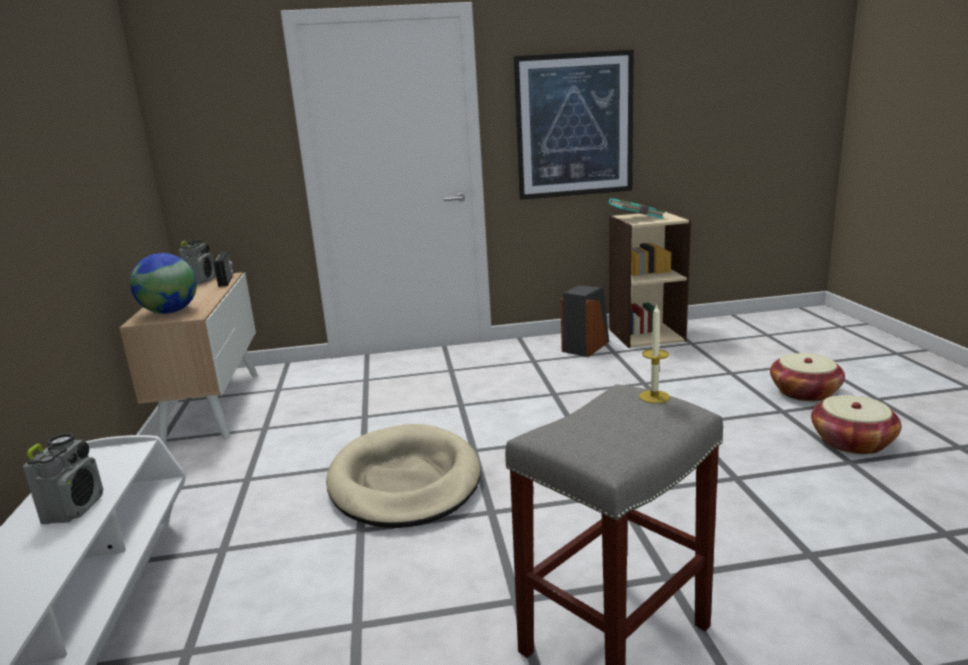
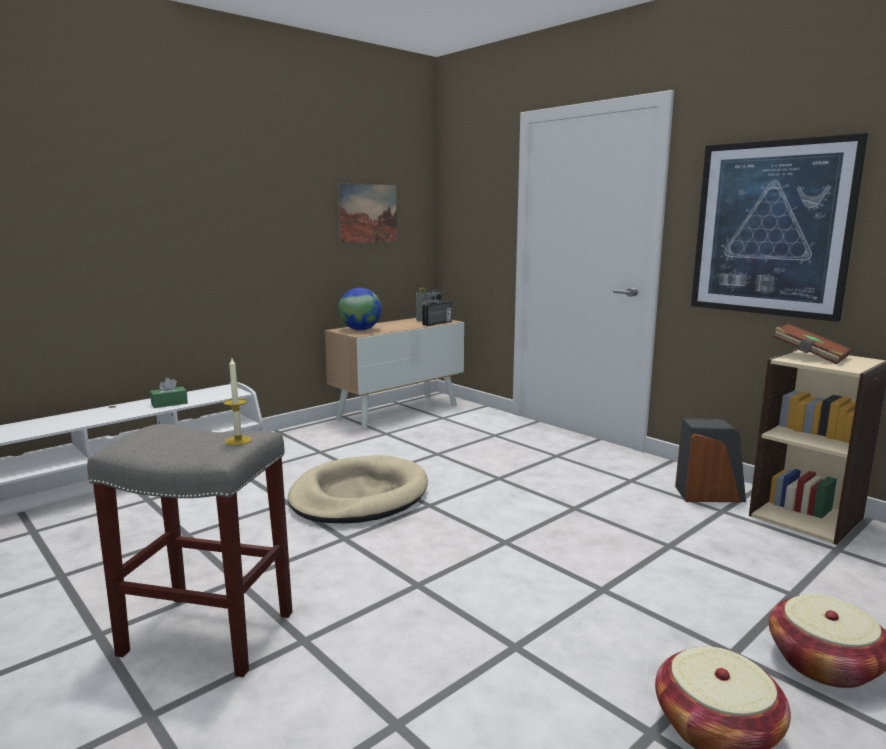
camera: 55 degrees right, 5 degrees down
(74, 508) = (169, 403): radio -> green tissue box
(106, 147) = (368, 213): none -> picture
(636, 218) = (809, 357): turquoise book -> brown book

